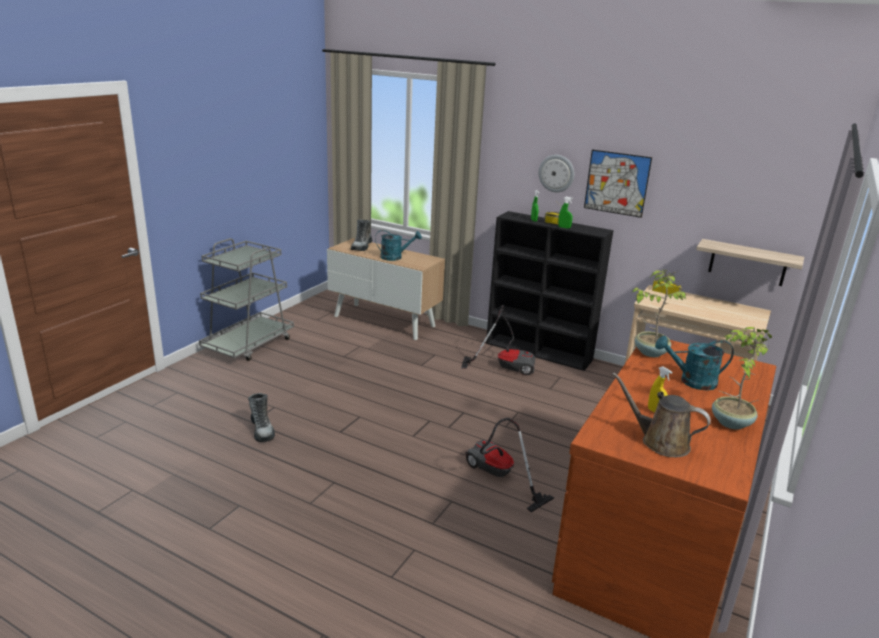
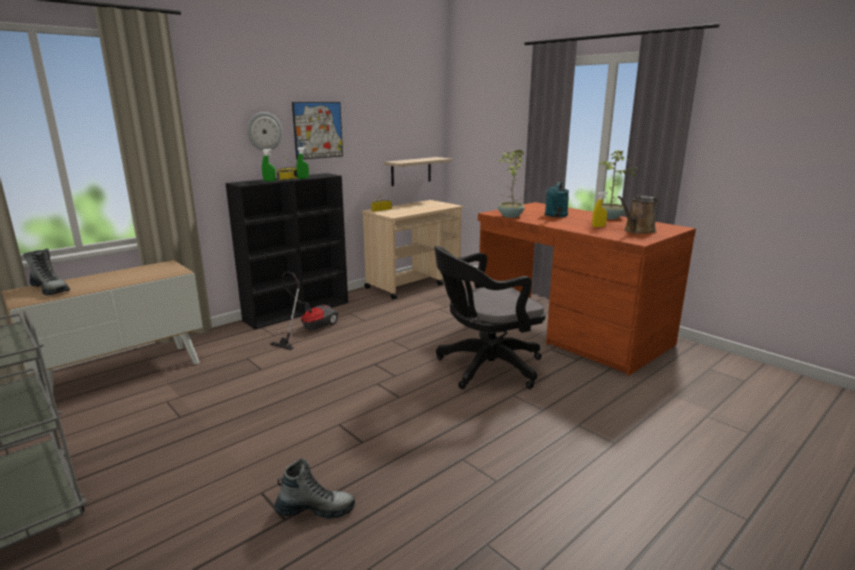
camera: 70 degrees left, 5 degrees down
(395, 257) = (127, 278): turquoise watering can -> none
(497, 477) = (485, 368): vacuum cleaner -> black office chair

